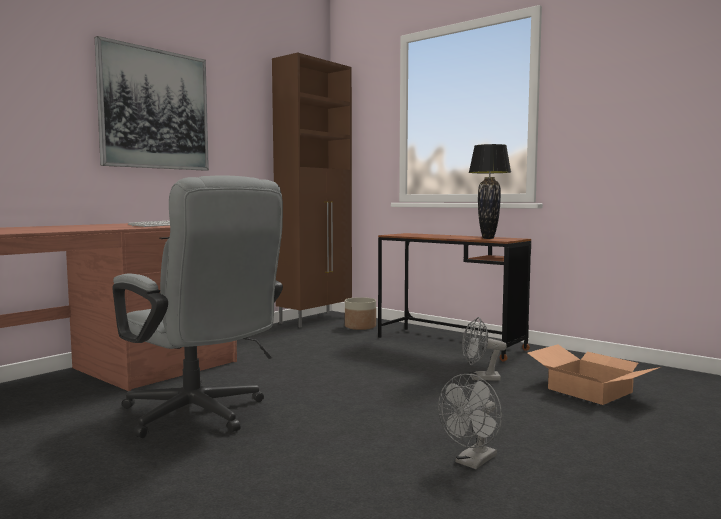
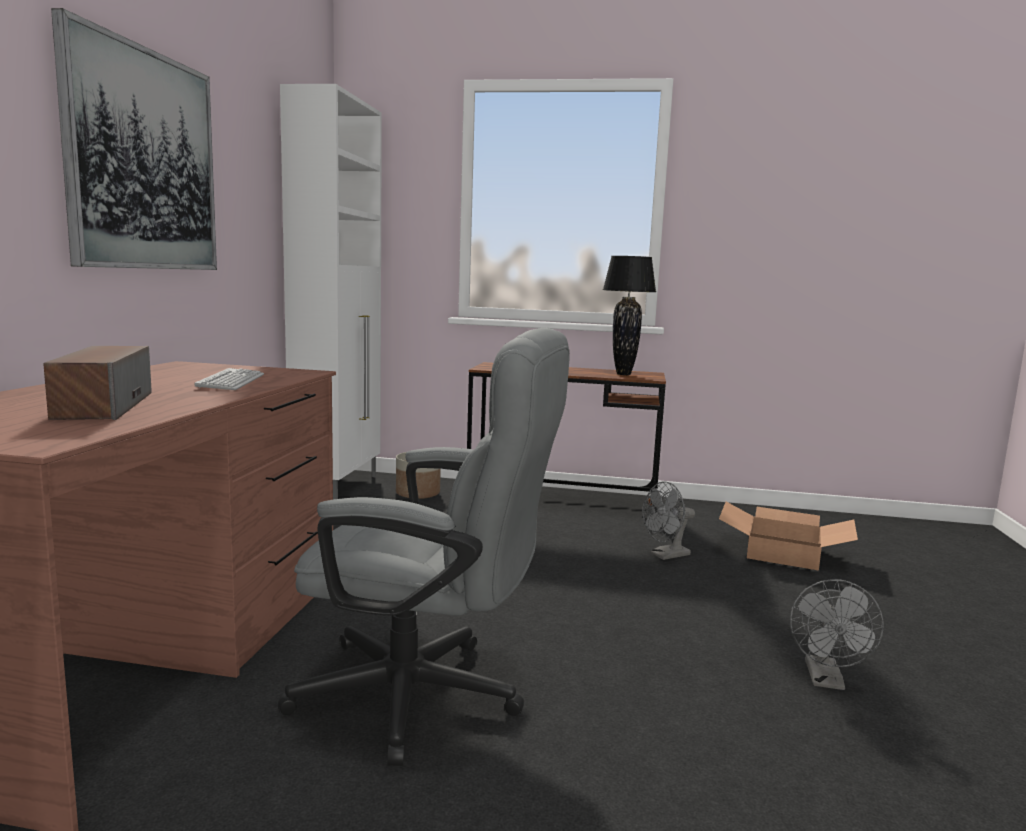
camera: 30 degrees left, 5 degrees up
(64, 228) = (104, 405): none -> speaker
(316, 319) = (338, 487): brown cabinet -> white cabinet

